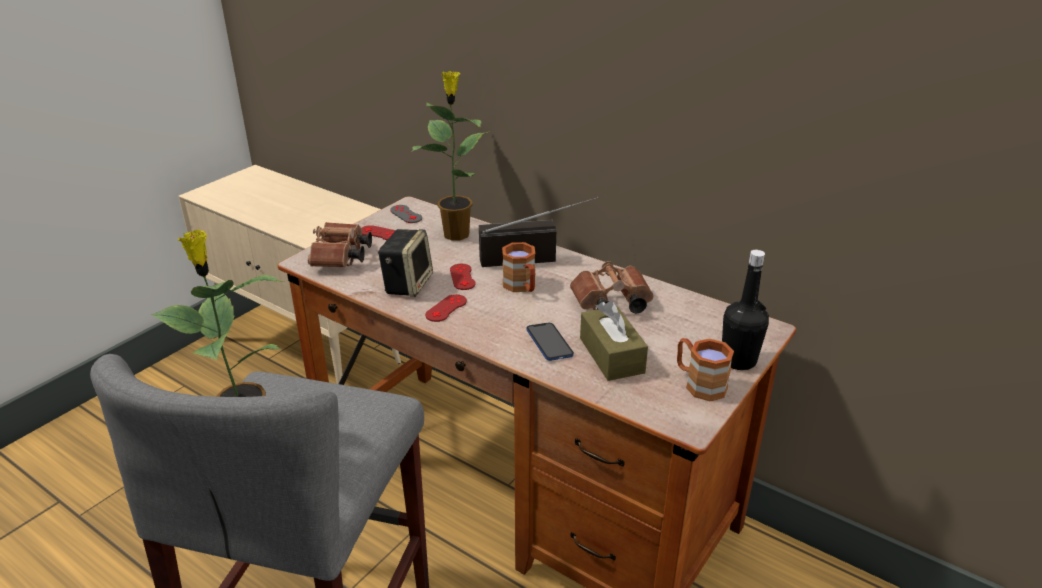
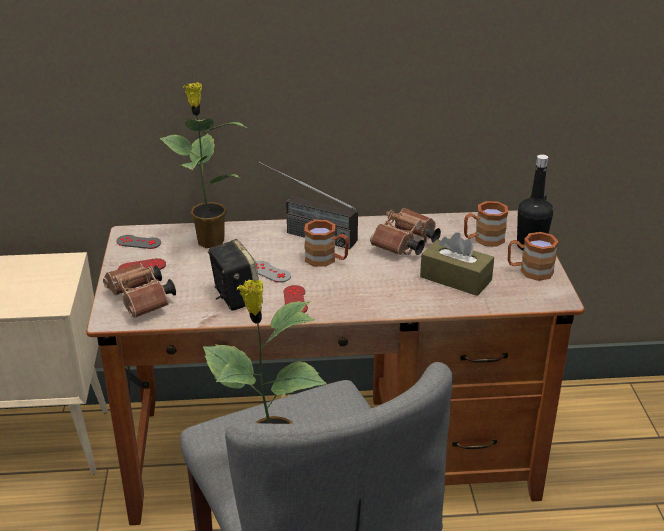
camera: 40 degrees left, 0 degrees up
(462, 277) = (270, 272): red game controller -> grey game controller
(537, 258) = (304, 233): radio -> radio turned 105 degrees counterclockwise
(549, 343) = (405, 289): phone -> none
(696, 332) = (483, 240): none -> brown mug

